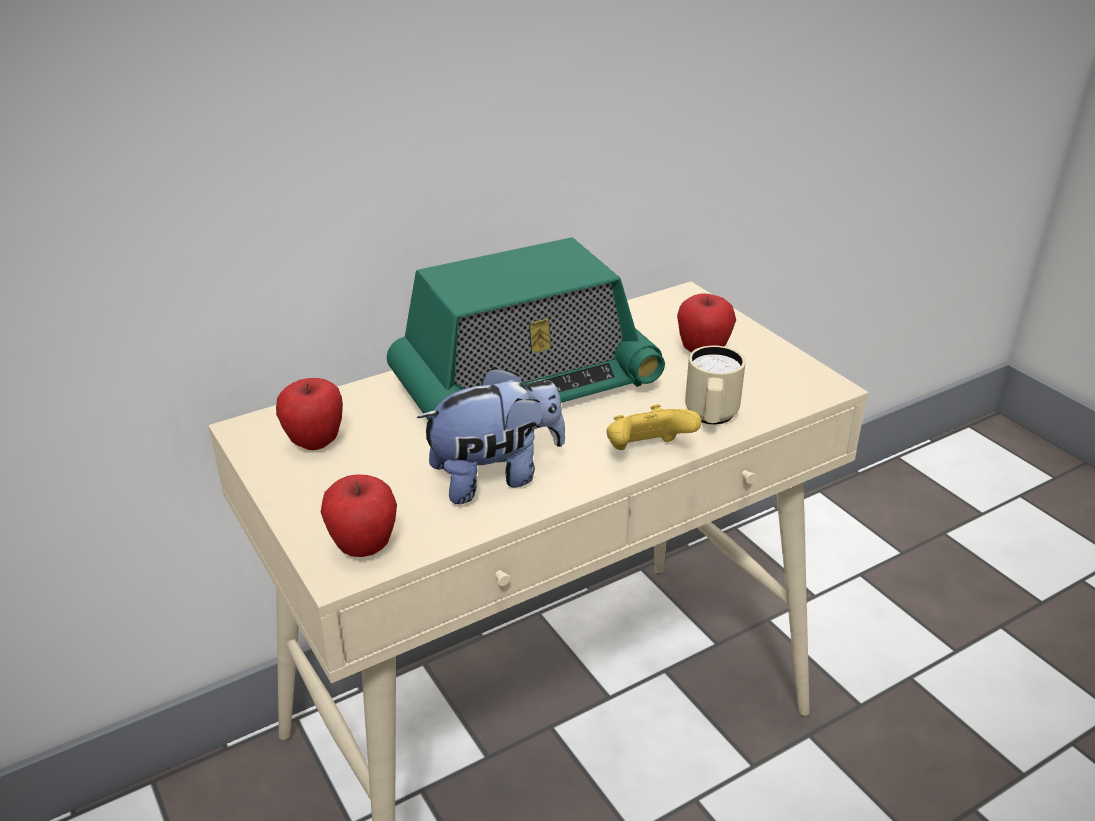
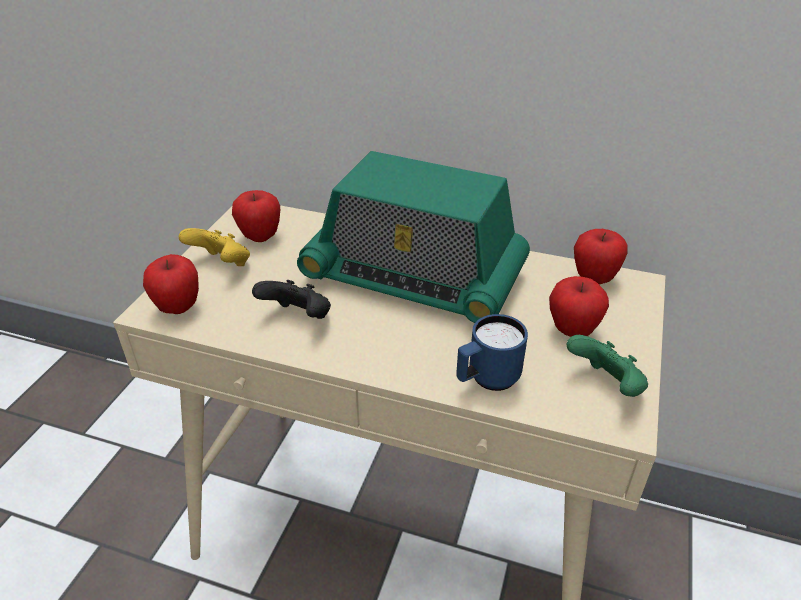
camera: 50 degrees right, 5 degrees up
(495, 477) = (298, 318): plush toy -> black game controller
(647, 452) = (402, 369): yellow game controller -> yellow game controller (222, 264)
(653, 309) = (594, 278): none -> apple
(711, 418) = (487, 380): beige mug -> blue mug
(780, 372) = (606, 386): none -> green game controller

